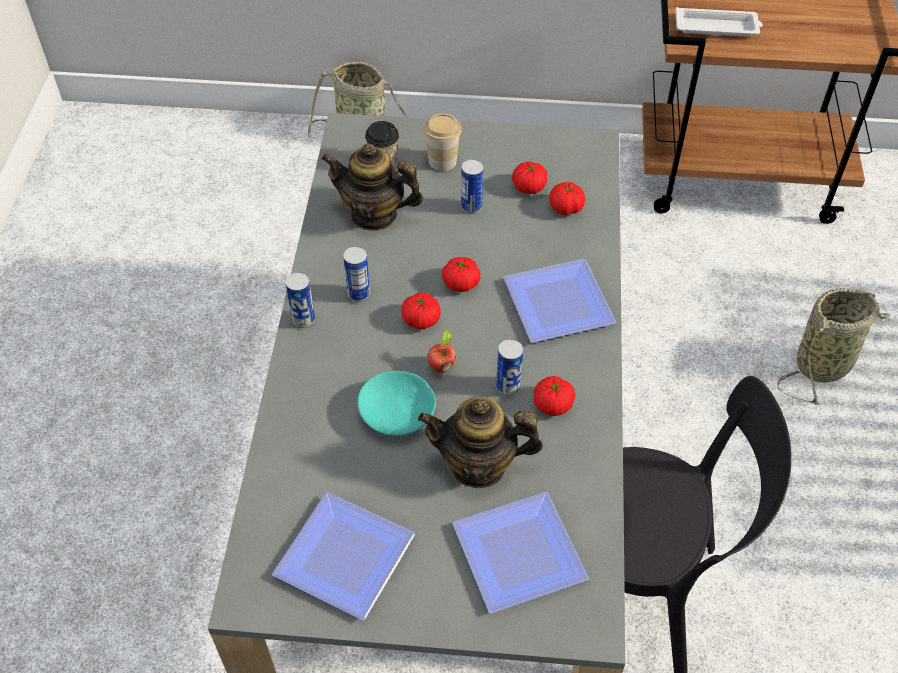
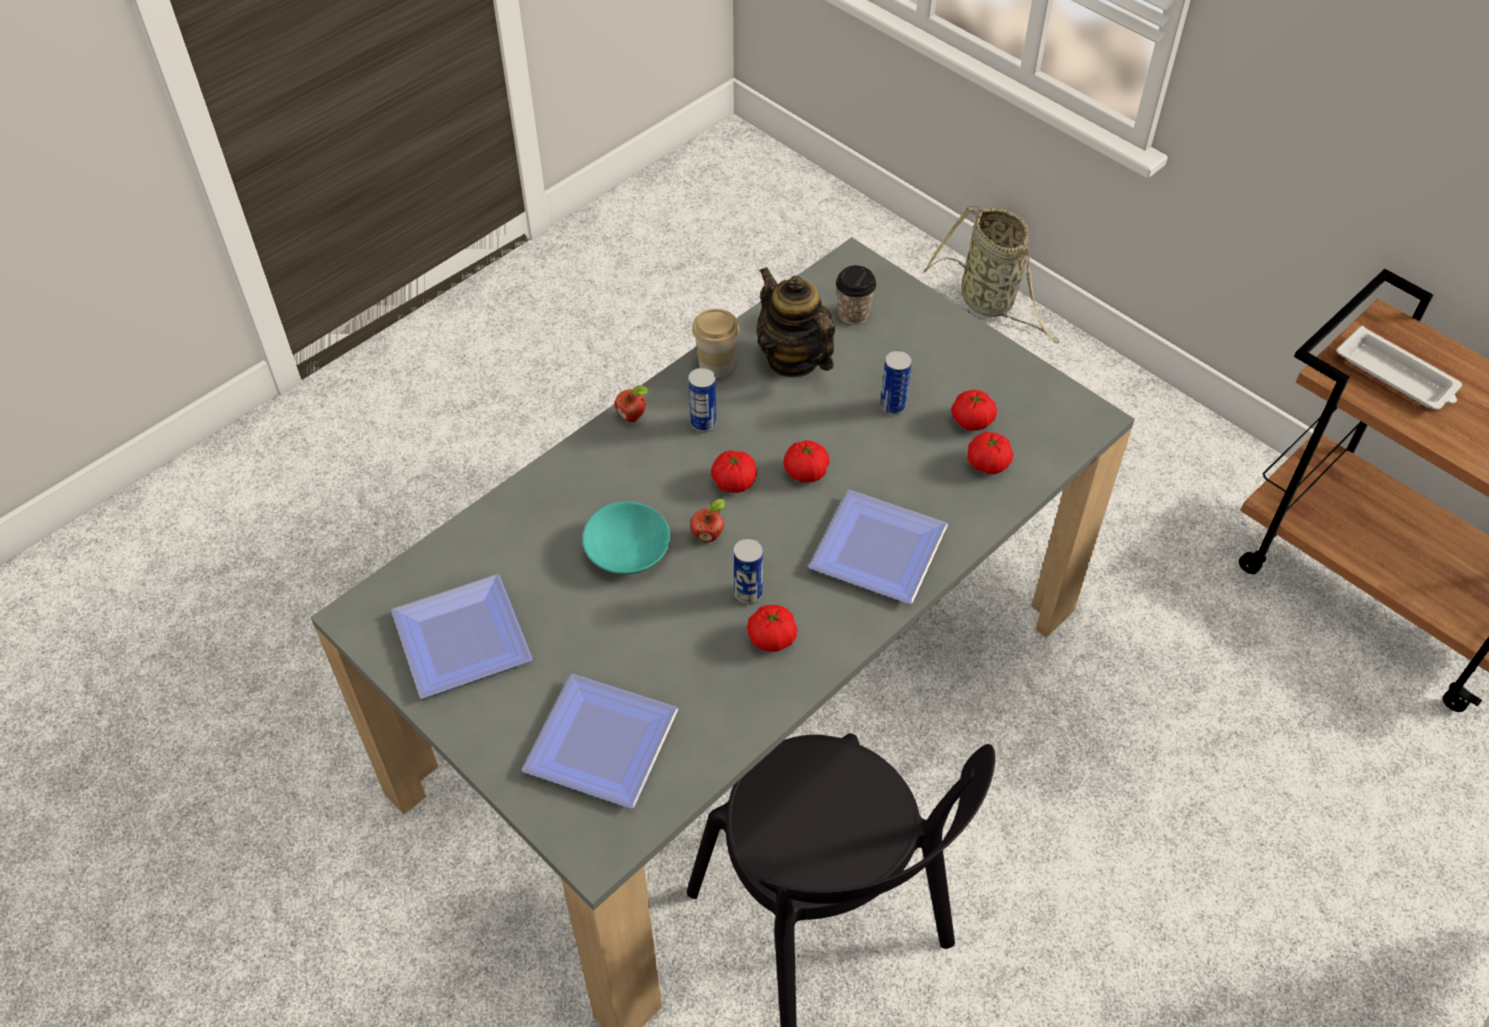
camera: 40 degrees right, 0 degrees up
(303, 320) = (633, 416): can -> apple
(442, 161) = (911, 345): cup -> cup (716, 365)
(479, 465) = (649, 644): teapot -> none
(825, 363) = (1281, 857): basket -> none

